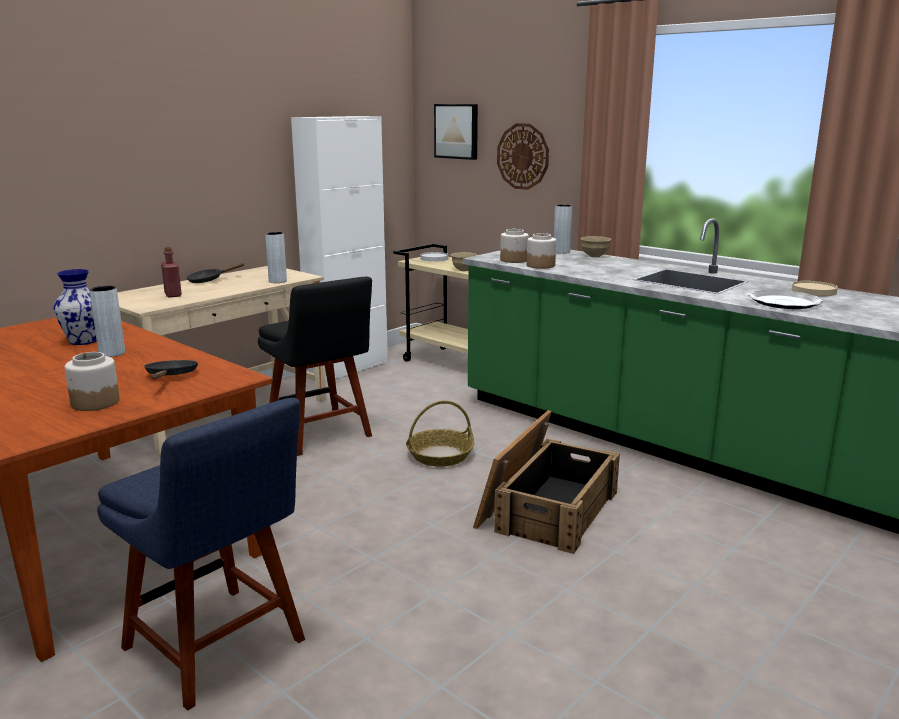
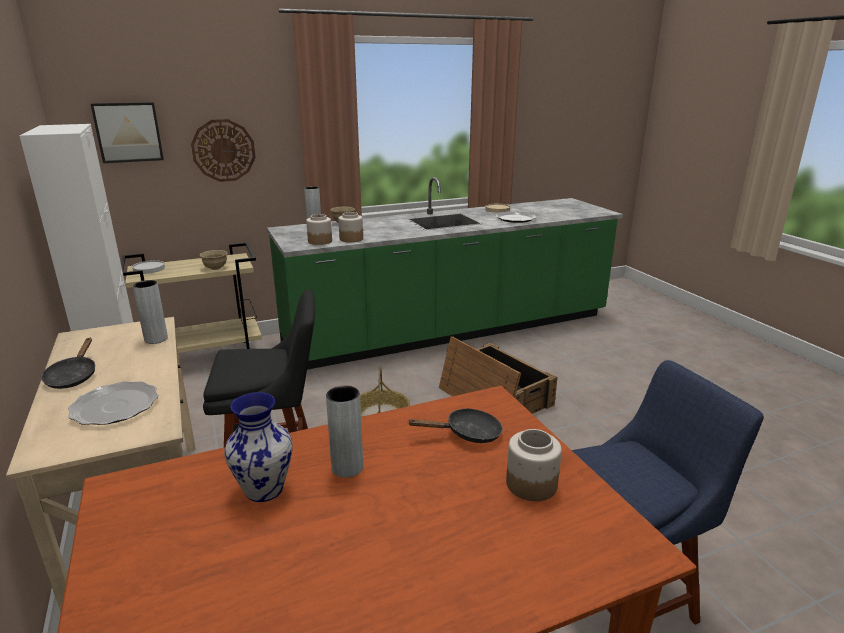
camera: 65 degrees left, 5 degrees up
(171, 376) = (467, 434): black frying pan -> black frying pan turned 150 degrees clockwise
(173, 295) = (115, 406): red bottle -> plate

